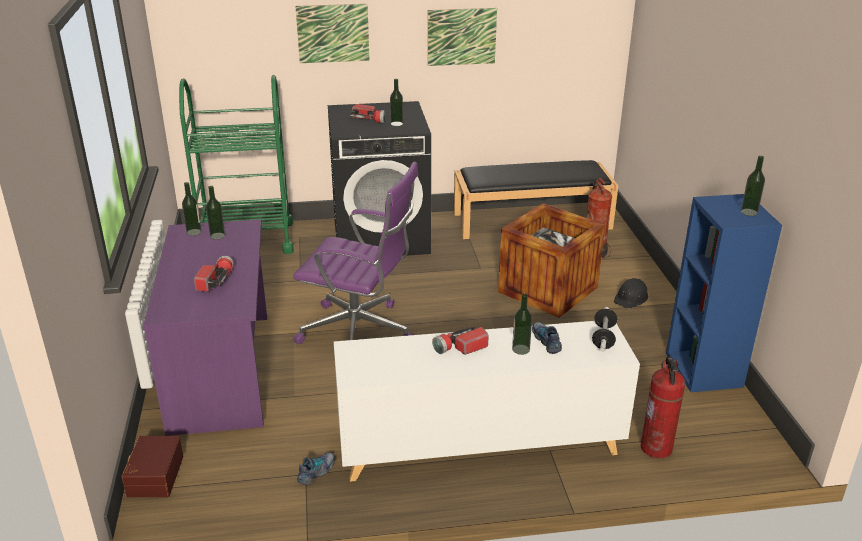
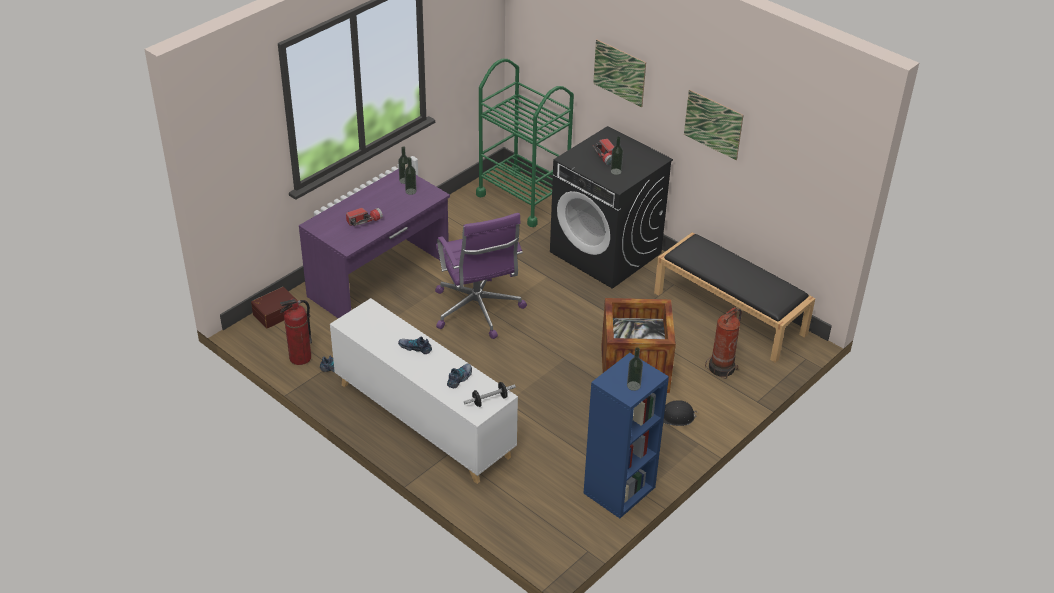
camera: 50 degrees right, 10 degrees up
(460, 348) = (415, 347): flashlight -> shoe
(520, 349) = (439, 372): bottle -> none
(656, 448) = (502, 499): fire extinguisher -> fire extinguisher (300, 358)

